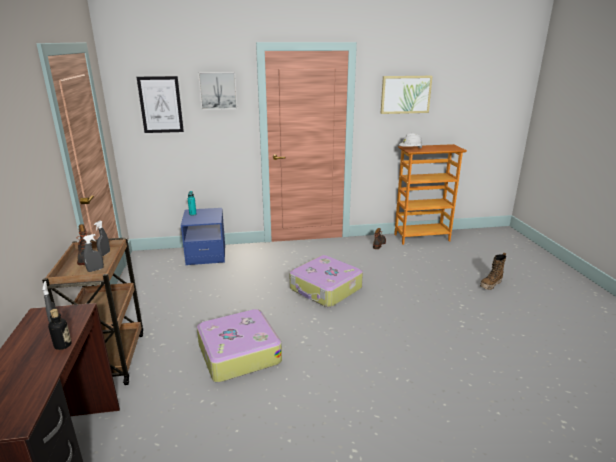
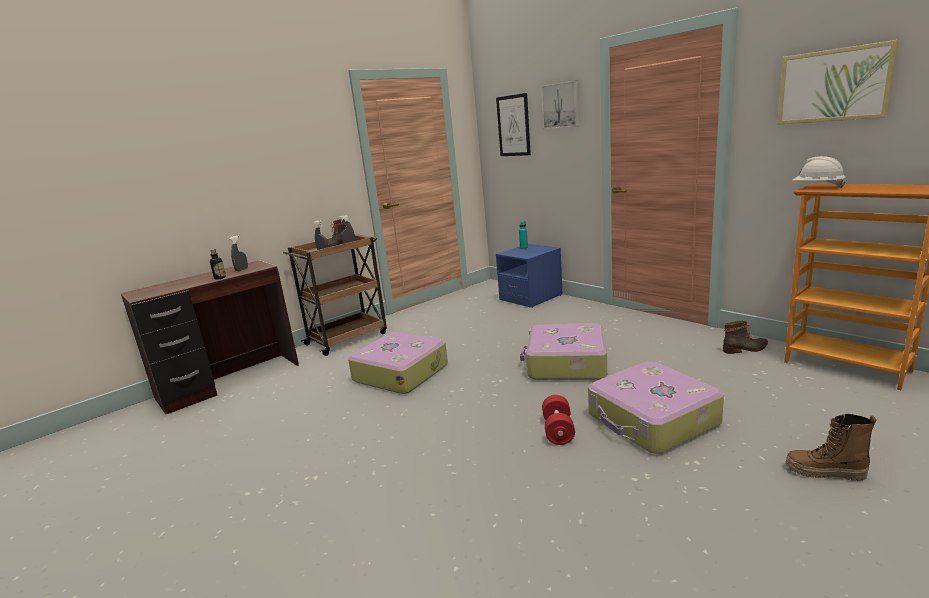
camera: 60 degrees right, 5 degrees down
(399, 326) = (558, 431): none -> red dumbbell
(417, 297) = (652, 420): none -> suitcase

